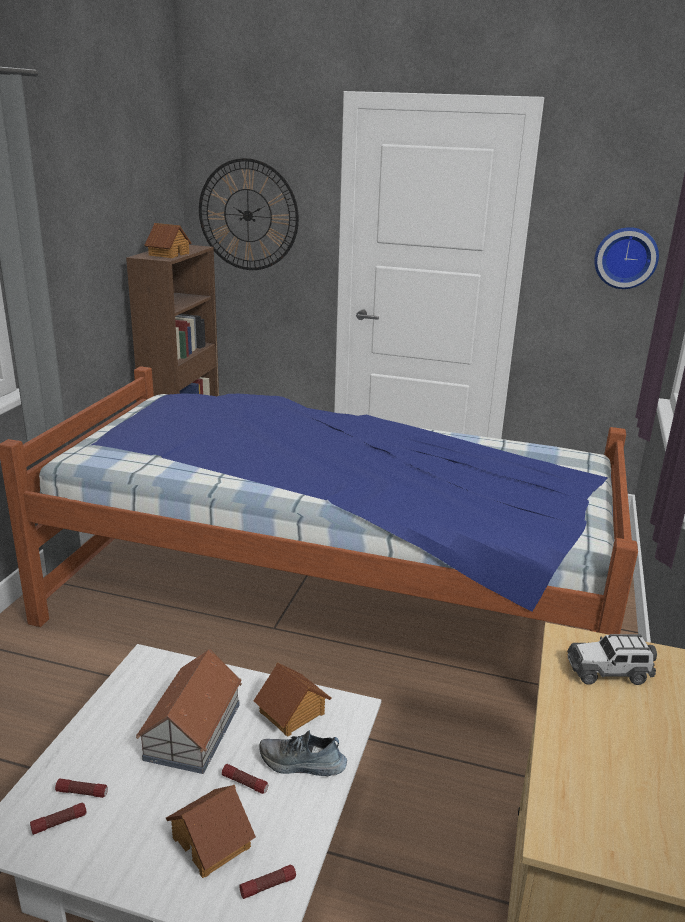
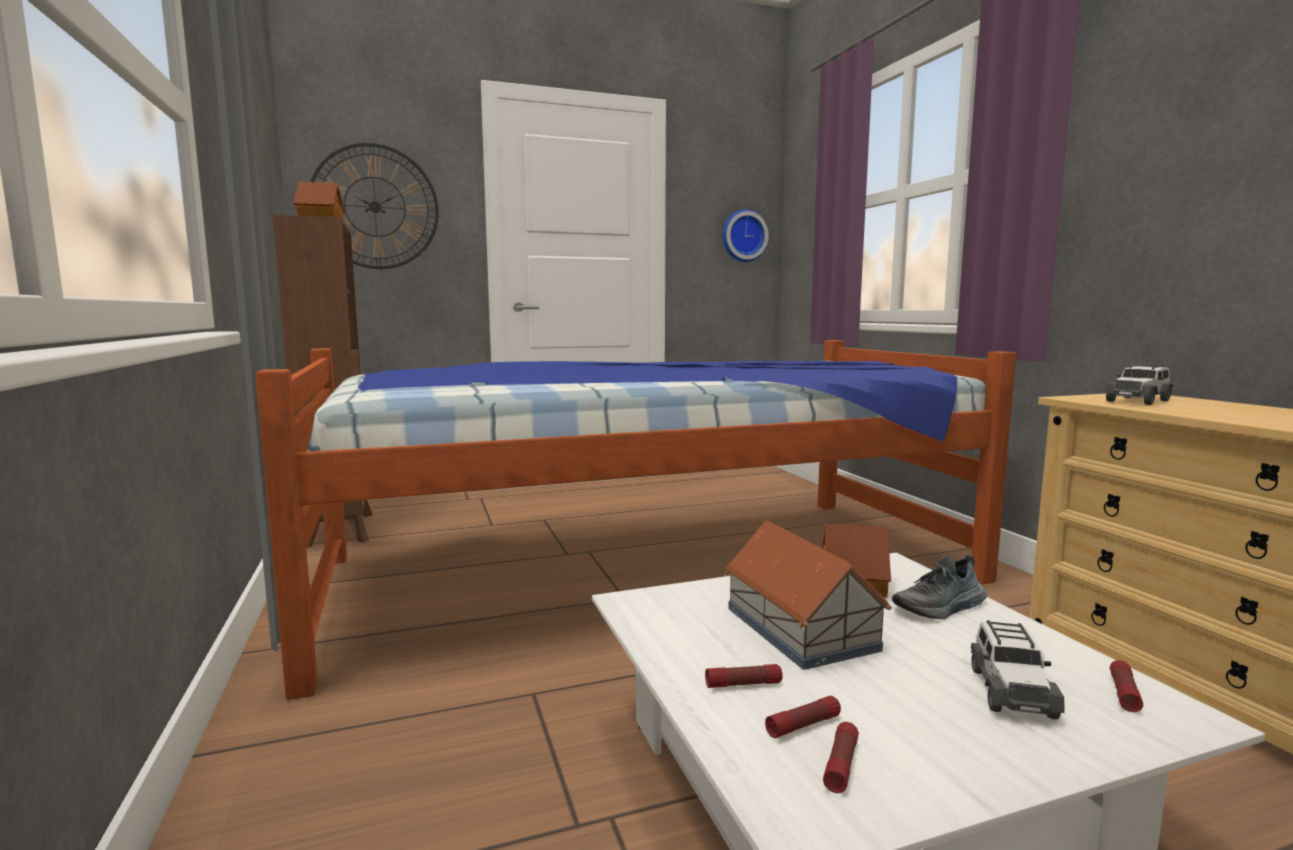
camera: 35 degrees left, 15 degrees down
(212, 841) = (1010, 691): toy house -> toy car
(245, 783) = (932, 640): flashlight -> flashlight (743, 684)

